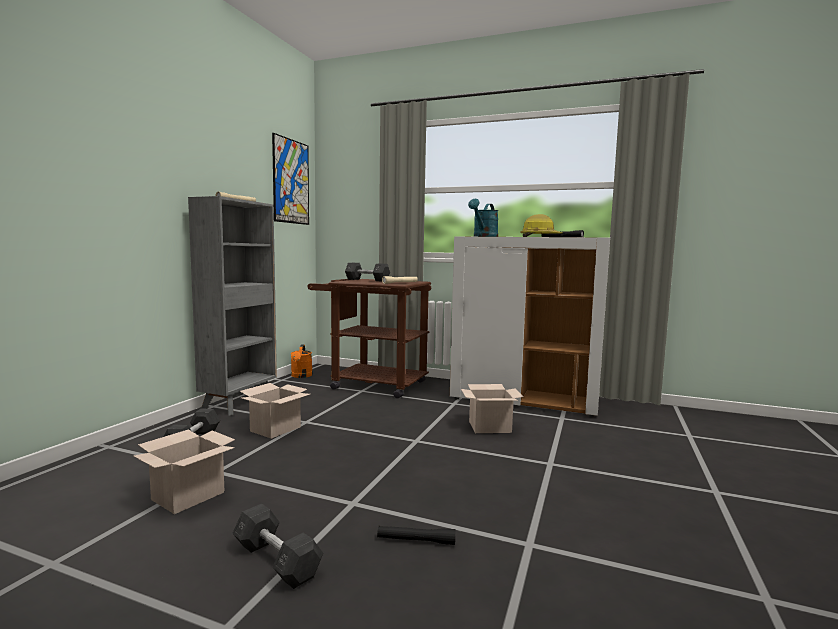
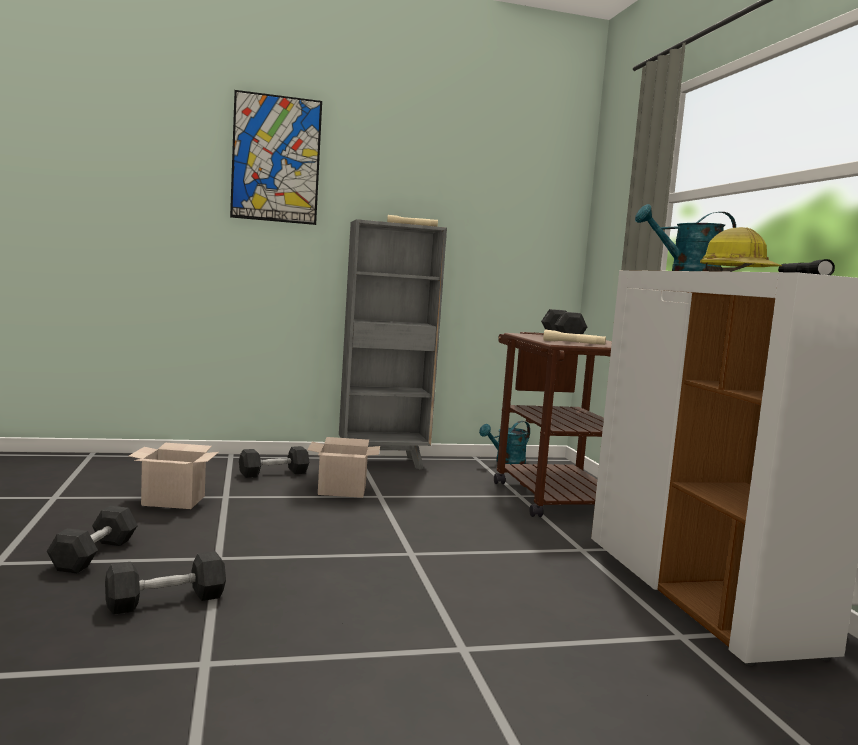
camera: 55 degrees right, 0 degrees up
(291, 181) = (534, 197): picture -> picture (276, 159)
(301, 376) = (506, 462): orange watering can -> turquoise watering can
(416, 541) = (166, 601): black flashlight -> grey dumbbell
(490, 427) = (533, 587): cardboard box -> none

